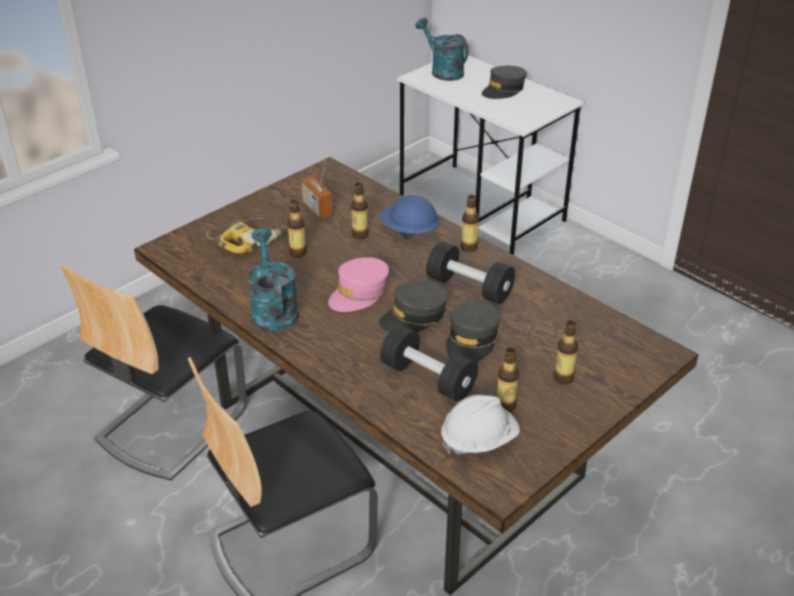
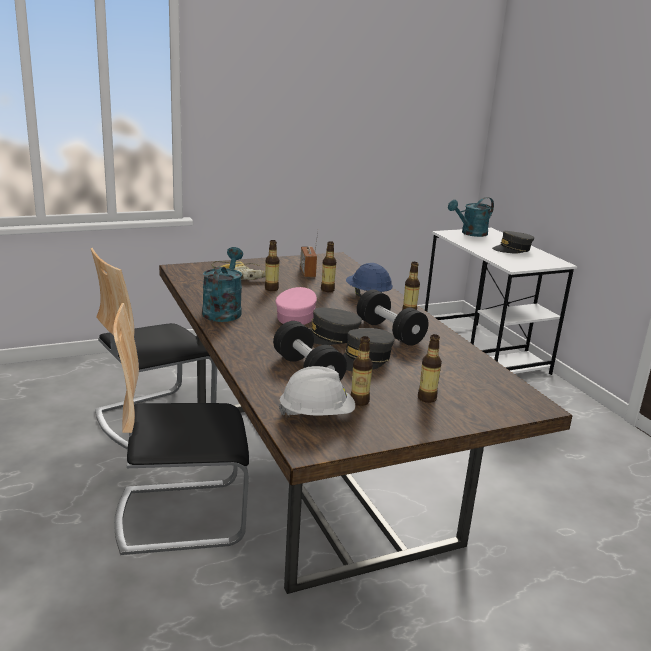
camera: 20 degrees right, 15 degrees down
(359, 293) = (297, 316): pink cap -> pink cap turned 135 degrees clockwise
(443, 71) = (470, 233): turquoise watering can -> turquoise watering can turned 105 degrees counterclockwise

